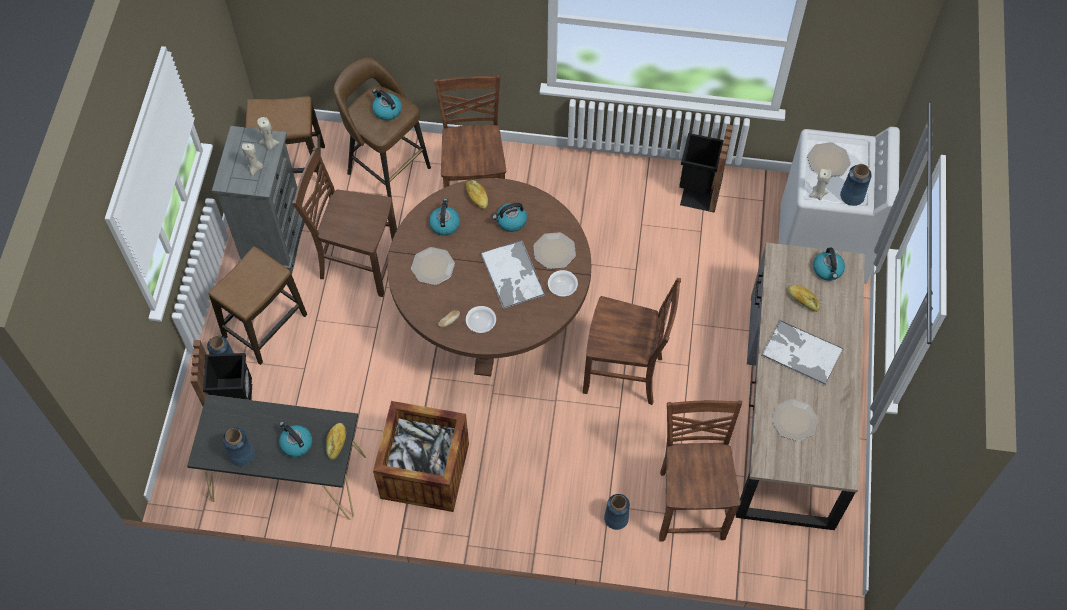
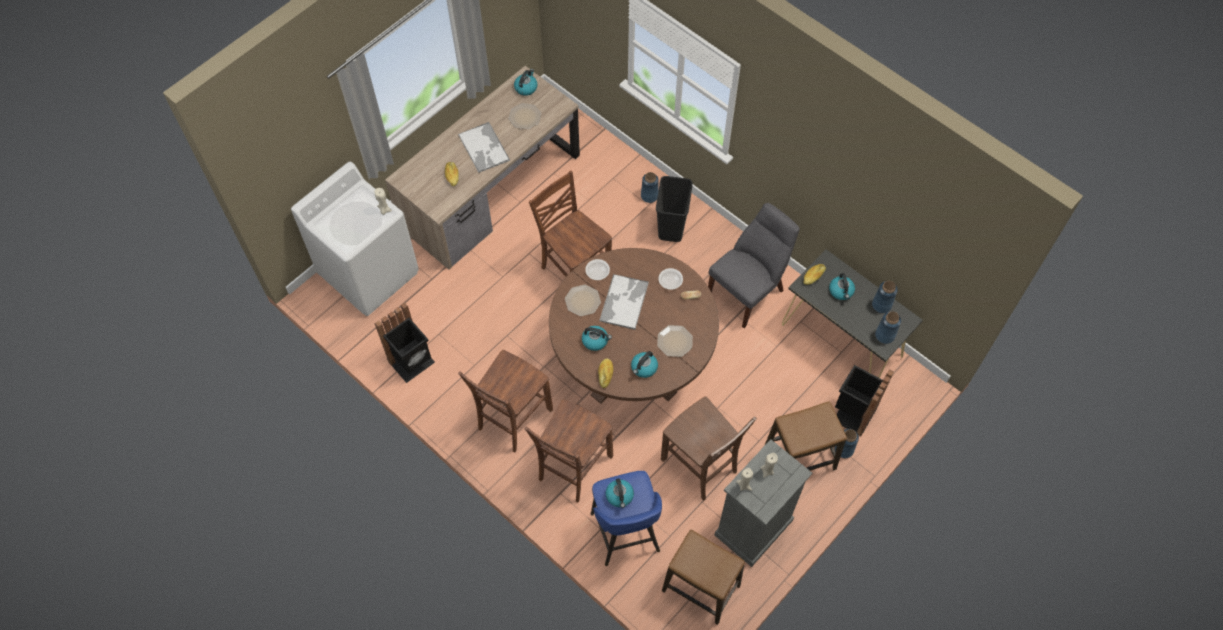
camera: 145 degrees left, 0 degrees up
(387, 169) = (625, 535): brown stool -> blue stool
(425, 471) = (748, 291): crate -> grey chair
(563, 494) = (671, 227): none -> black trash can
(690, 503) = (598, 178): brown chair -> brown chair (512, 419)
(828, 161) = (354, 226): plate -> none
(828, 270) = (418, 184): kettle -> kettle (526, 87)
(852, 196) = (364, 195): blue vase -> blue vase (885, 335)

